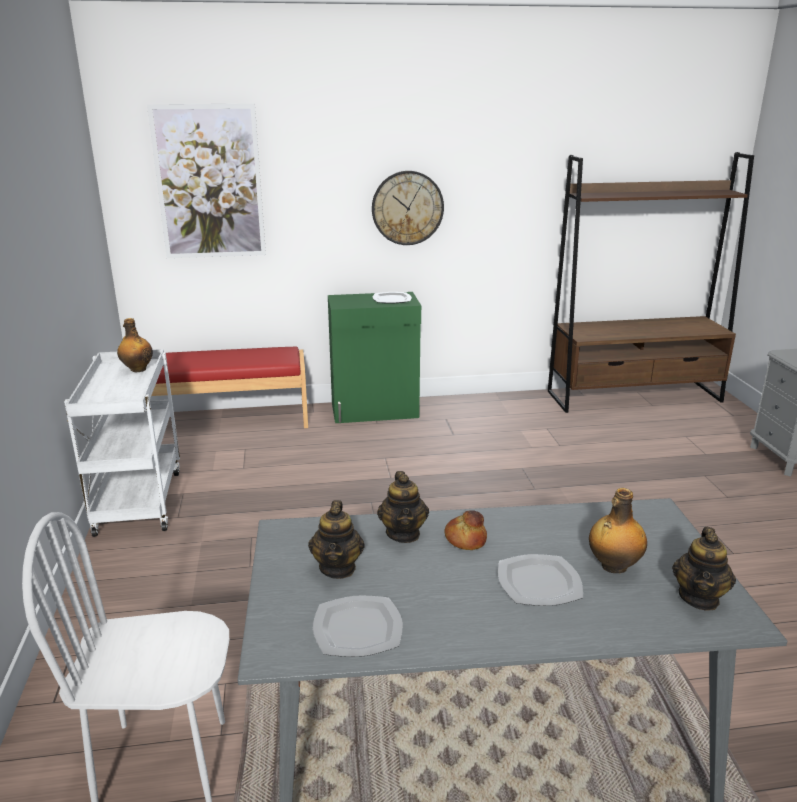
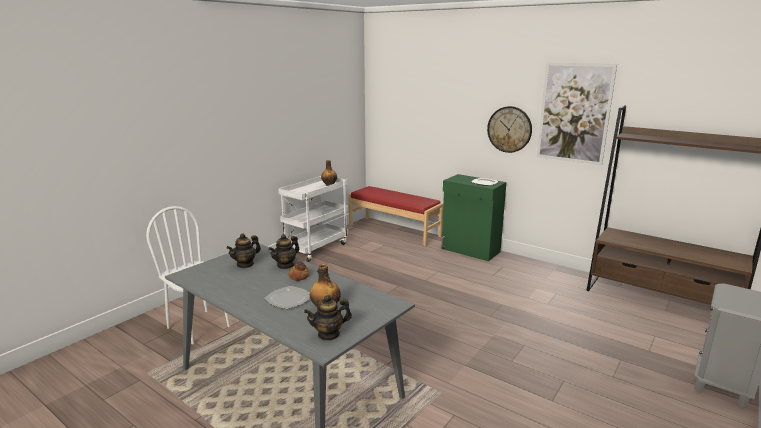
camera: 45 degrees right, 5 degrees down
(209, 183) = (409, 103): picture -> picture (574, 113)
(358, 629) = (213, 281): plate -> none

